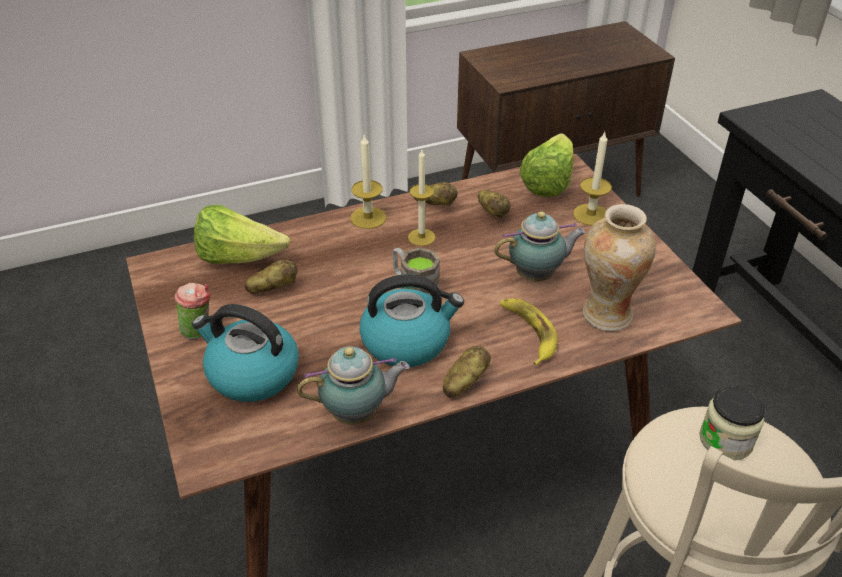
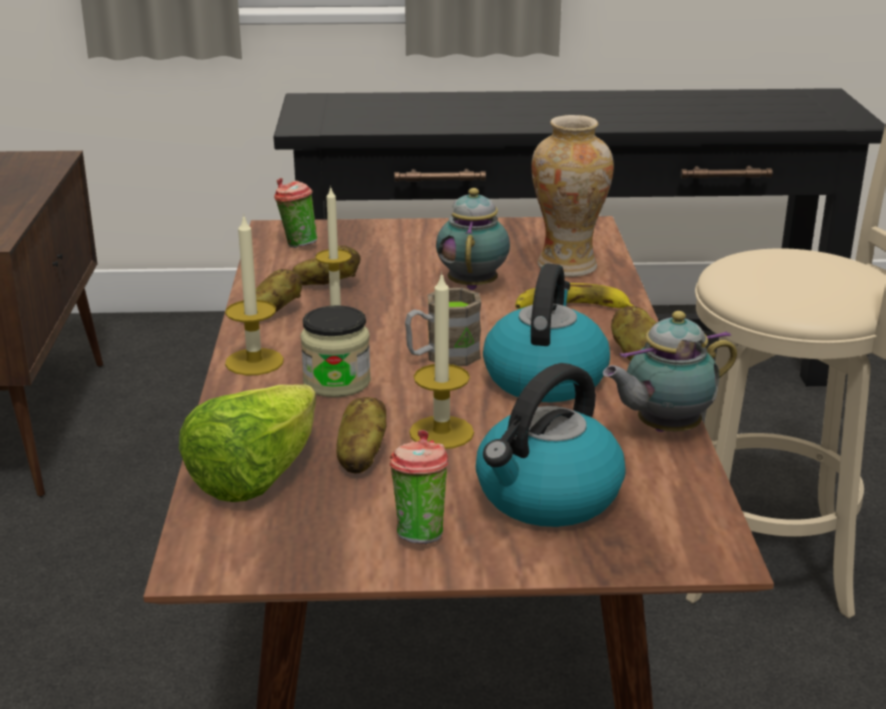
camera: 70 degrees left, 15 degrees down
(357, 414) = (663, 429): teapot -> teapot turned 120 degrees counterclockwise
(548, 182) = (296, 244): lettuce -> cup
(591, 215) = (384, 237): candle -> candle (441, 432)
(725, 440) = (761, 266): jar -> jar (336, 382)

